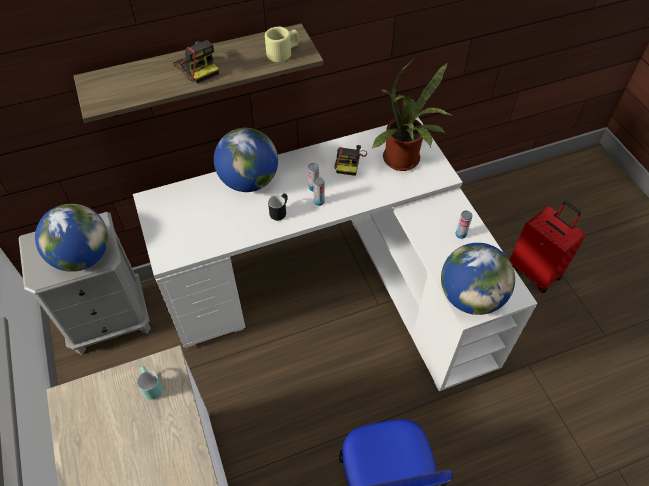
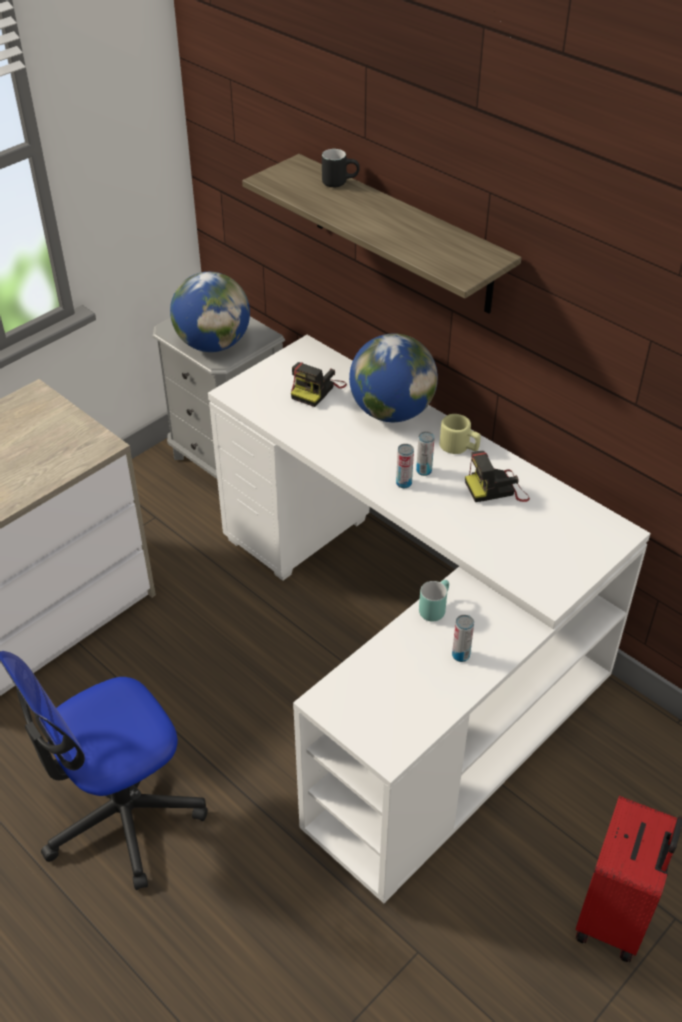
camera: 65 degrees right, 10 degrees down
(150, 387) = (70, 443): turquoise mug -> turquoise mug (433, 608)
(197, 67) = (373, 214): camera -> camera (317, 390)
(279, 211) = (362, 454): black mug -> black mug (340, 182)
(283, 53) = (450, 260): beige mug -> beige mug (459, 447)
(404, 161) = (543, 544): potted plant -> none
(470, 297) = (353, 696): globe -> none

